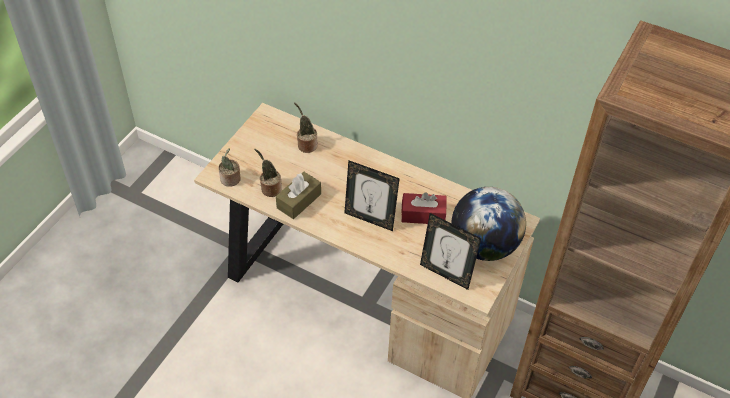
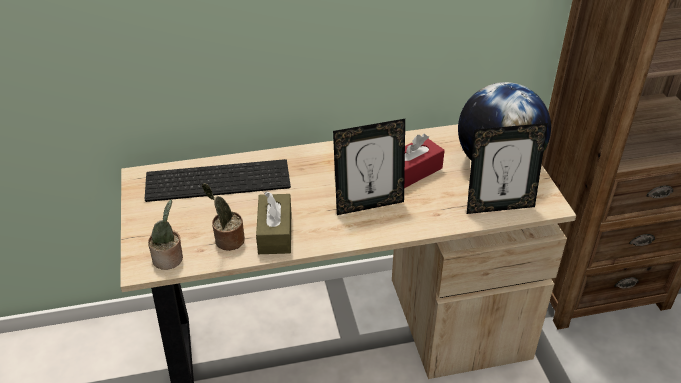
camera: 40 degrees left, 10 degrees down
(306, 145) = (219, 179): potted plant -> keyboard

